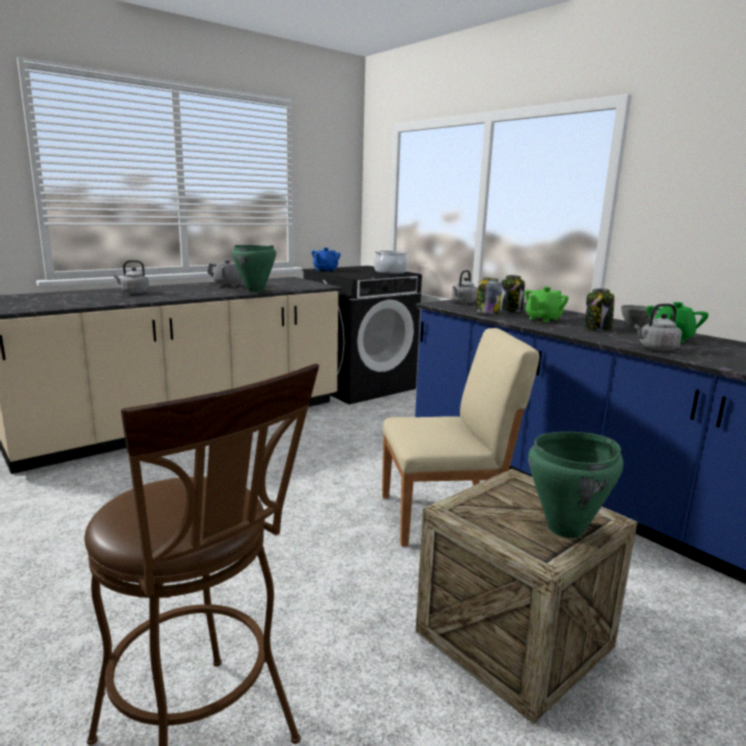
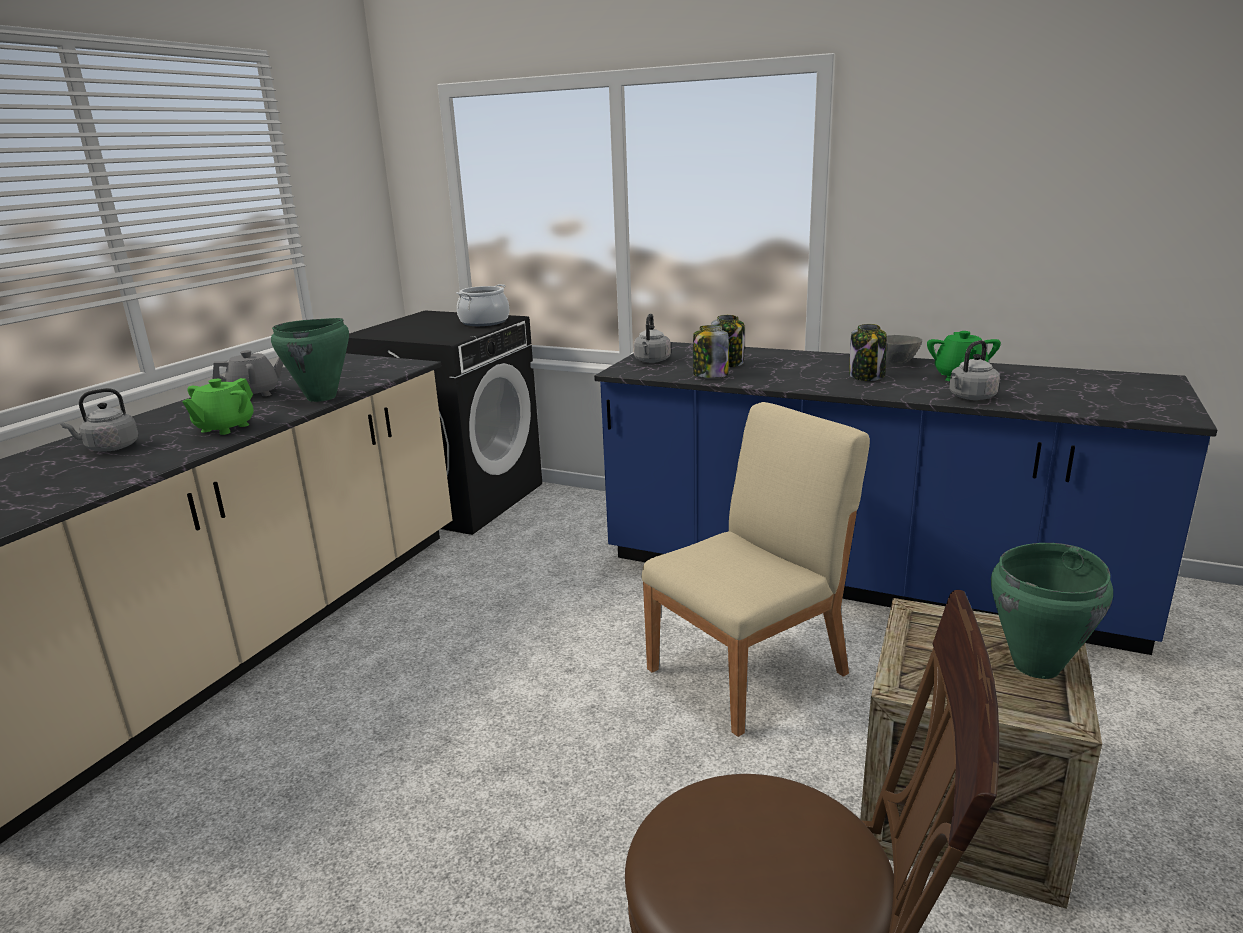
camera: 25 degrees left, 5 degrees up
(325, 270) = (379, 332): blue teapot -> none
(543, 319) = (788, 373): green teapot -> green teapot (224, 428)

